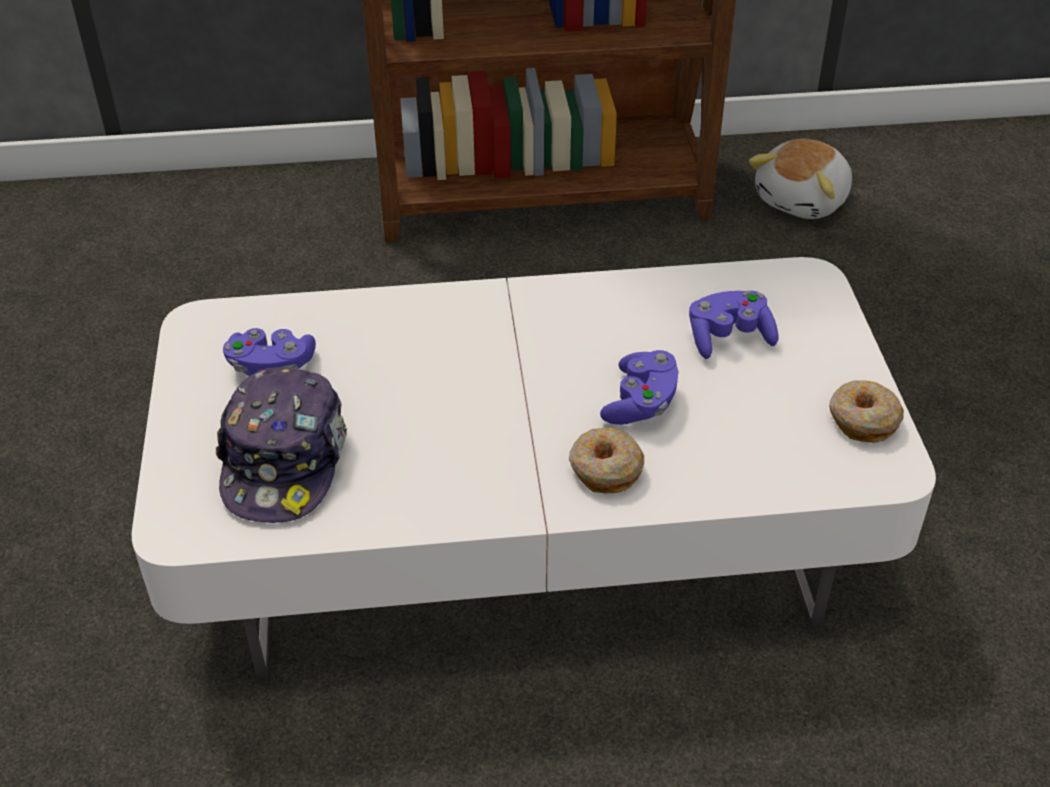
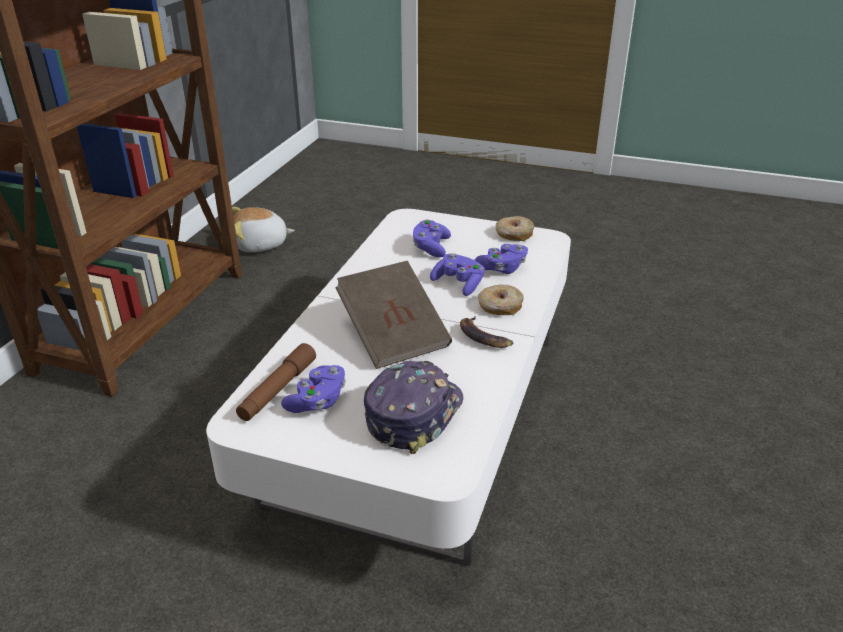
camera: 65 degrees left, 10 degrees down
(277, 327) = (278, 390): none -> brown flashlight
(285, 461) = (413, 414): cap -> cap turned 90 degrees counterclockwise
(453, 382) = (394, 335): none -> brown book
(507, 475) = (483, 337): none -> banana
(729, 438) = (502, 268): none -> purple game controller
(803, 200) = (260, 245): plush toy -> plush toy turned 105 degrees clockwise

